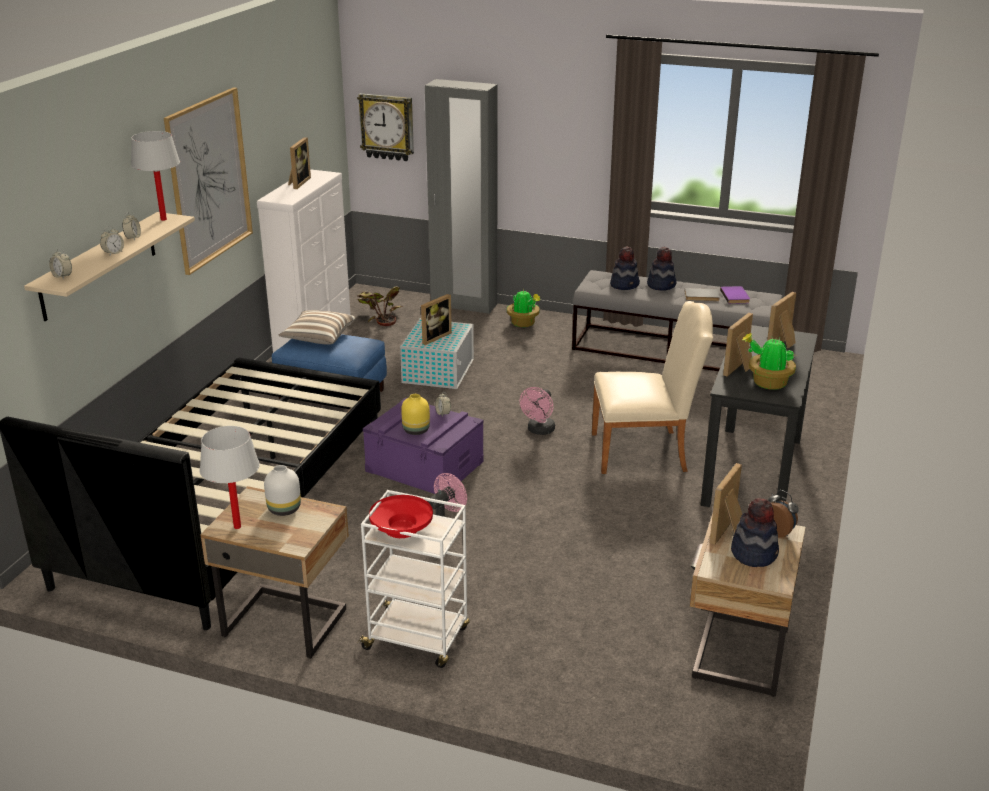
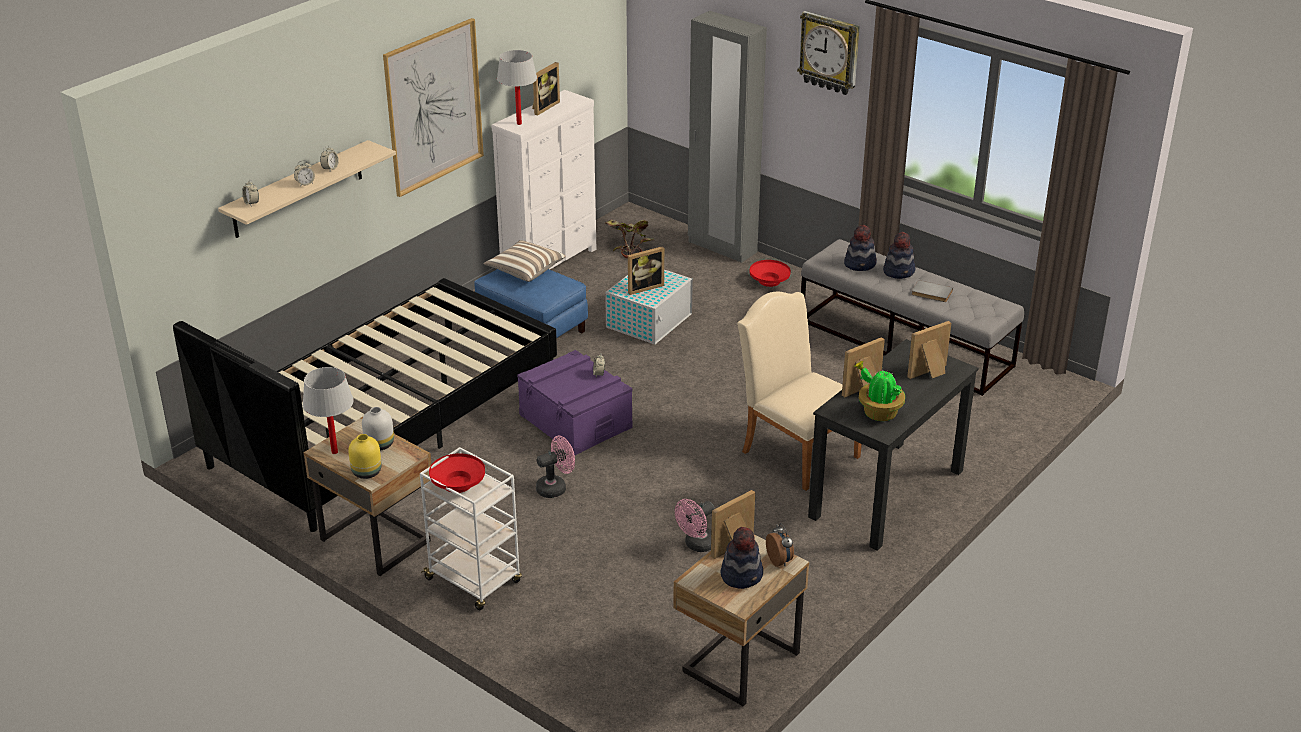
camera: 20 degrees right, 5 degrees up
(163, 219) = (367, 150): white table lamp -> white table lamp (519, 124)
(387, 127) = (664, 49): wall clock -> wall clock (830, 53)
(415, 430) = (562, 386): yellow vase -> yellow vase (366, 472)
(523, 323) = (769, 281): potted plant -> red bowl
(539, 431) = (706, 406): pink fan -> pink fan (697, 545)
(646, 451) = (795, 450): beige chair -> beige chair turned 150 degrees counterclockwise
(736, 296) = (968, 299): purple book -> none

